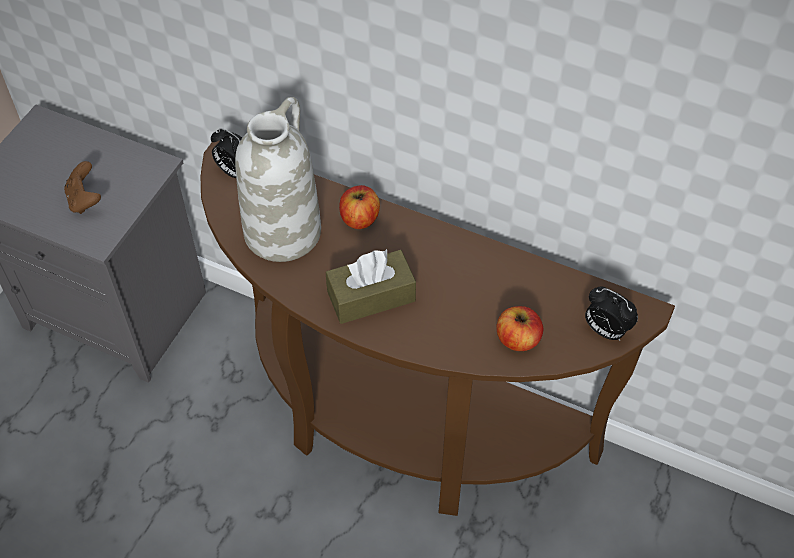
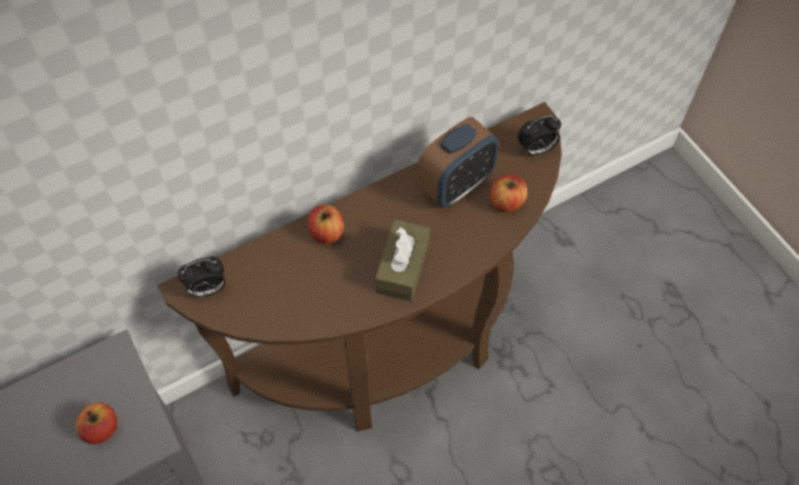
camera: 55 degrees left, 5 degrees up
(85, 200) = (102, 429): brown game controller -> apple
(282, 230) = (294, 290): white vase -> none
(499, 286) = (456, 185): none -> alarm clock

